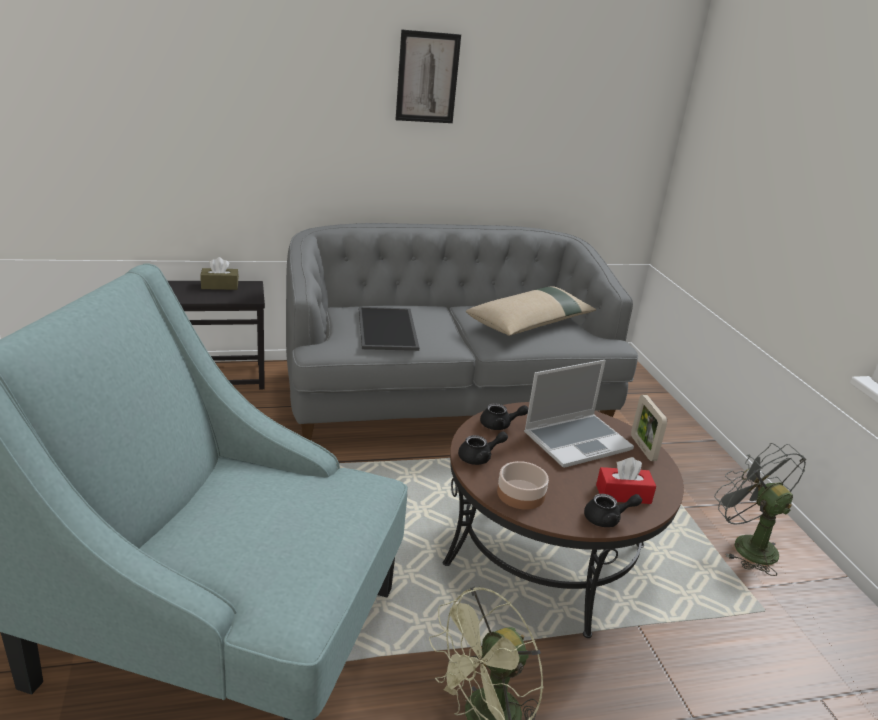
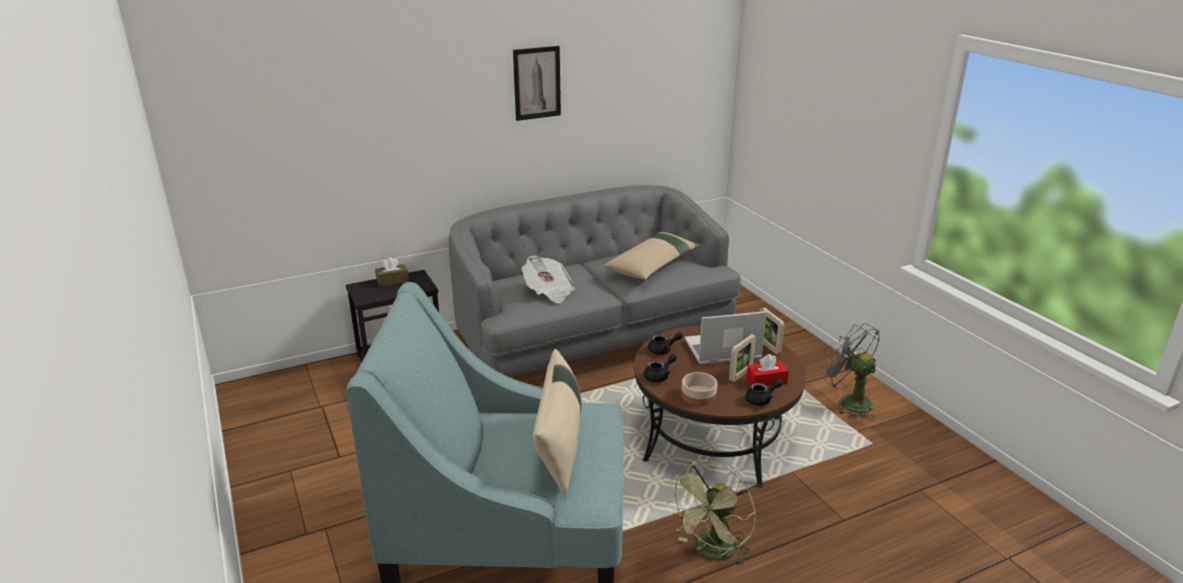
camera: 10 degrees left, 0 degrees up
(290, 525) = (560, 446): none -> beige pillow
(389, 329) = (548, 292): tray -> newspaper
(577, 441) = (722, 350): laptop -> laptop turned 150 degrees counterclockwise
(590, 477) = (740, 374): none -> picture frame

